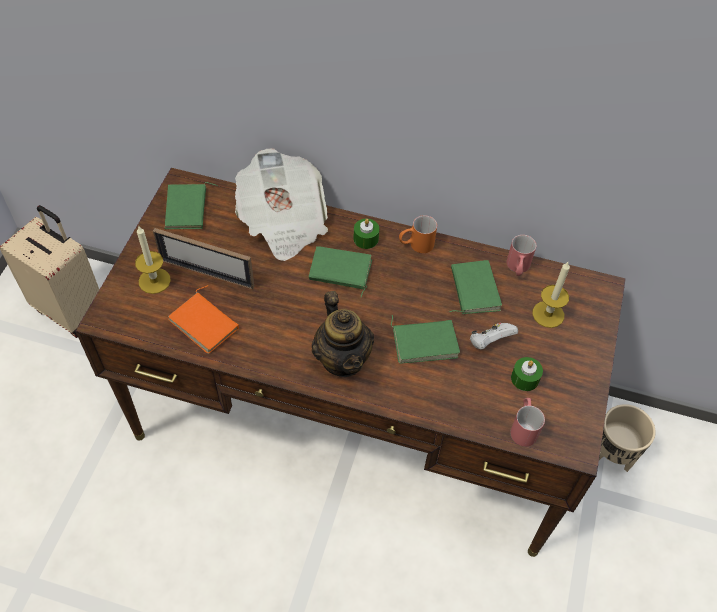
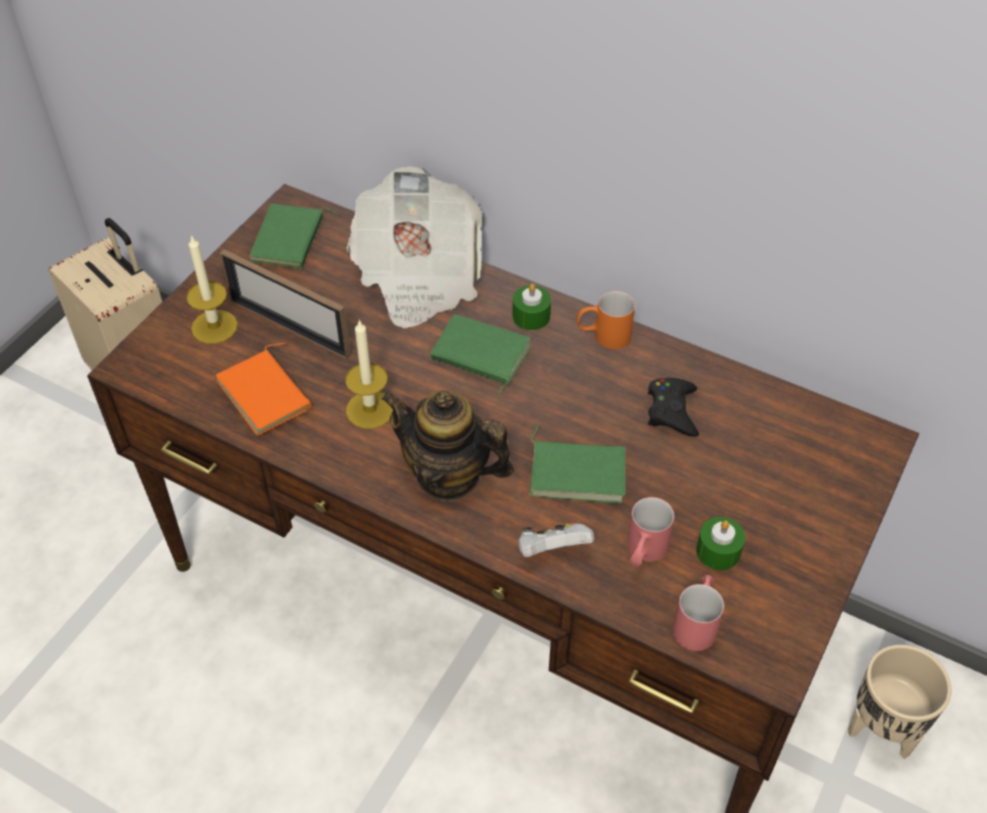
camera: 15 degrees right, 5 degrees down
(343, 359) = (448, 476): teapot -> teapot turned 120 degrees clockwise
(472, 289) = (672, 411): green book -> black game controller
(489, 342) = (677, 489): white game controller -> white game controller (552, 551)
(517, 268) = (750, 392): red mug -> red mug (643, 553)
(548, 314) = (780, 465): candle -> candle (370, 410)

